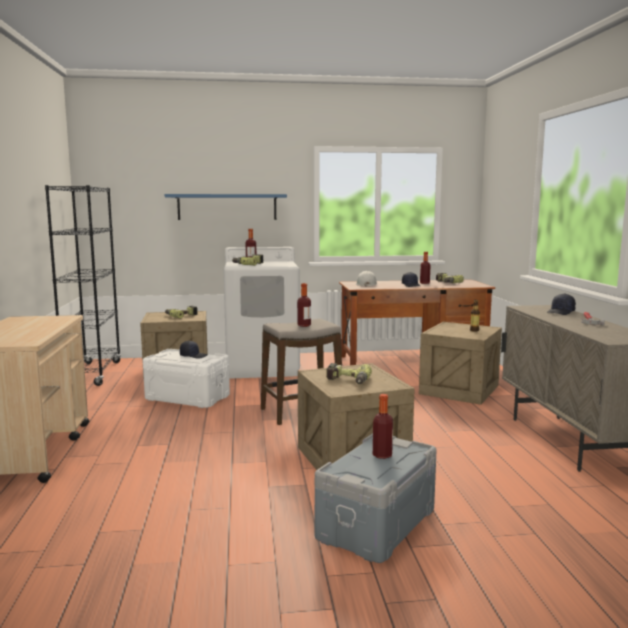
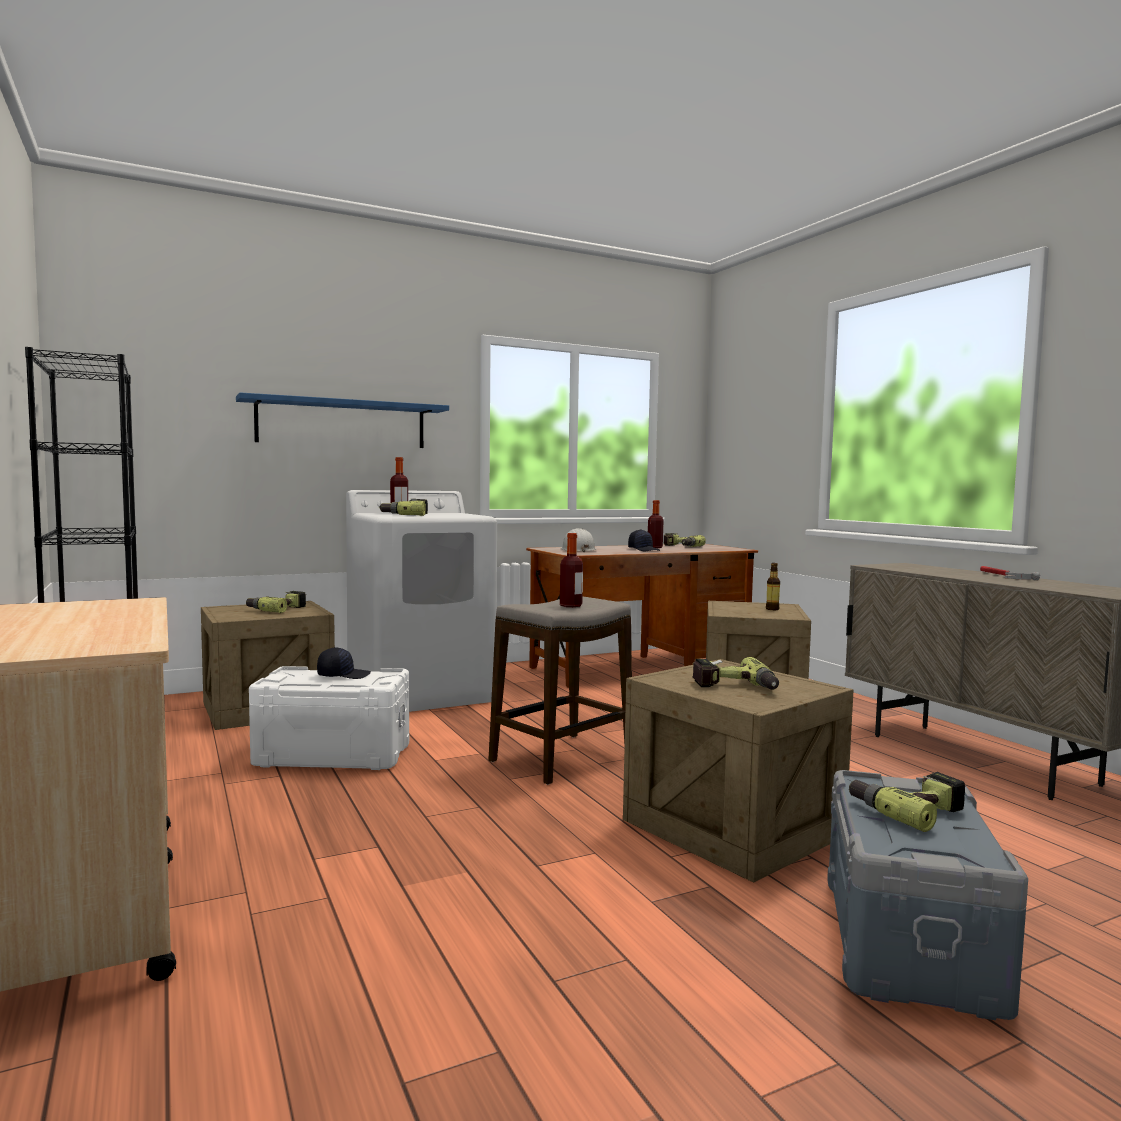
camera: 20 degrees left, 5 degrees down
(382, 455) = (908, 808): bottle -> power drill
(561, 312) = (940, 569): black cap -> none

